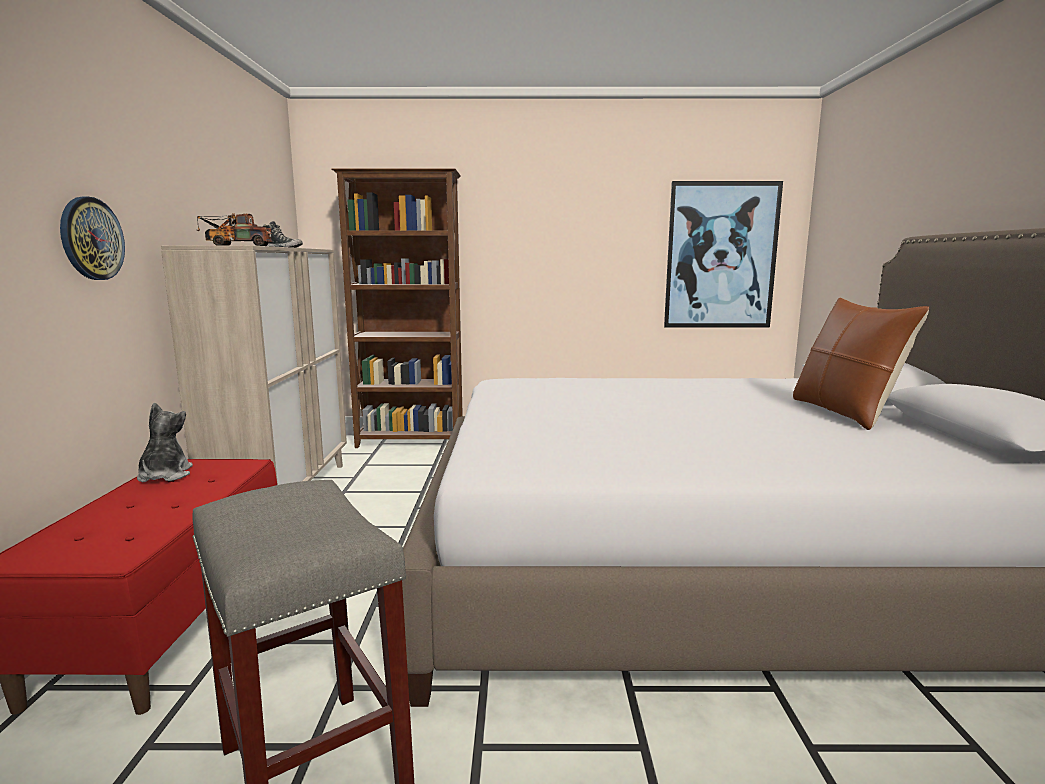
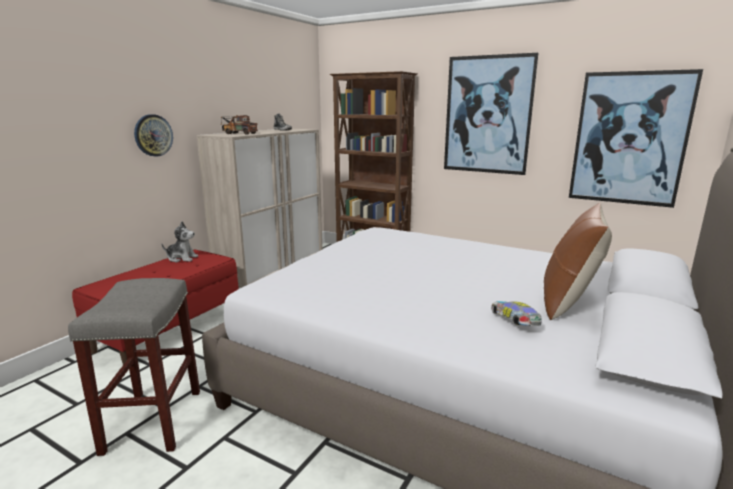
camera: 30 degrees right, 5 degrees up
(164, 475) = (182, 258): plush toy -> plush toy turned 75 degrees clockwise
(560, 232) = (487, 115): none -> picture
(848, 438) = (515, 322): none -> toy car

